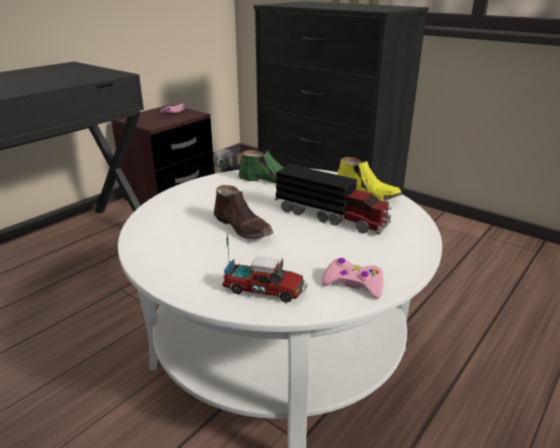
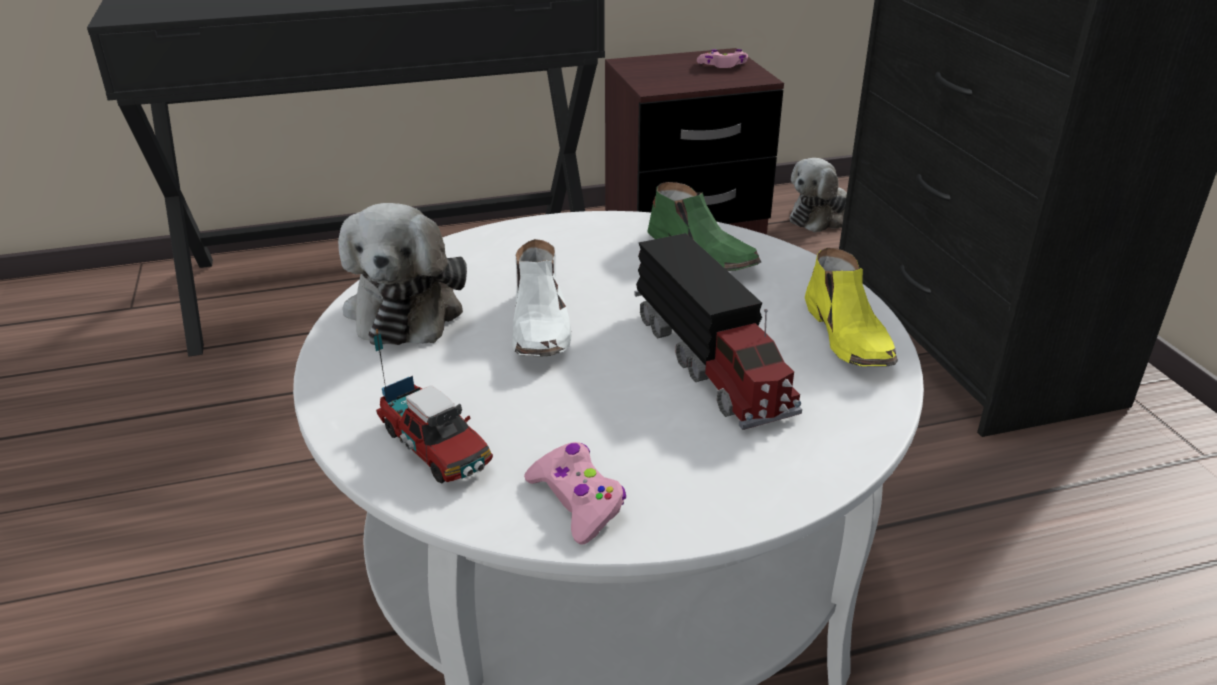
camera: 35 degrees right, 5 degrees up
(165, 240) = (407, 308): none -> plush toy
(243, 227) = (541, 327): brown shoe -> white shoe

